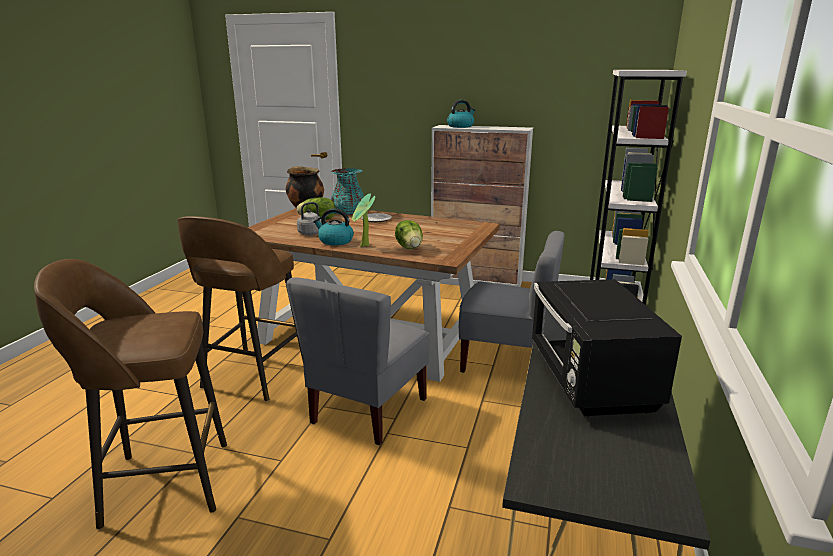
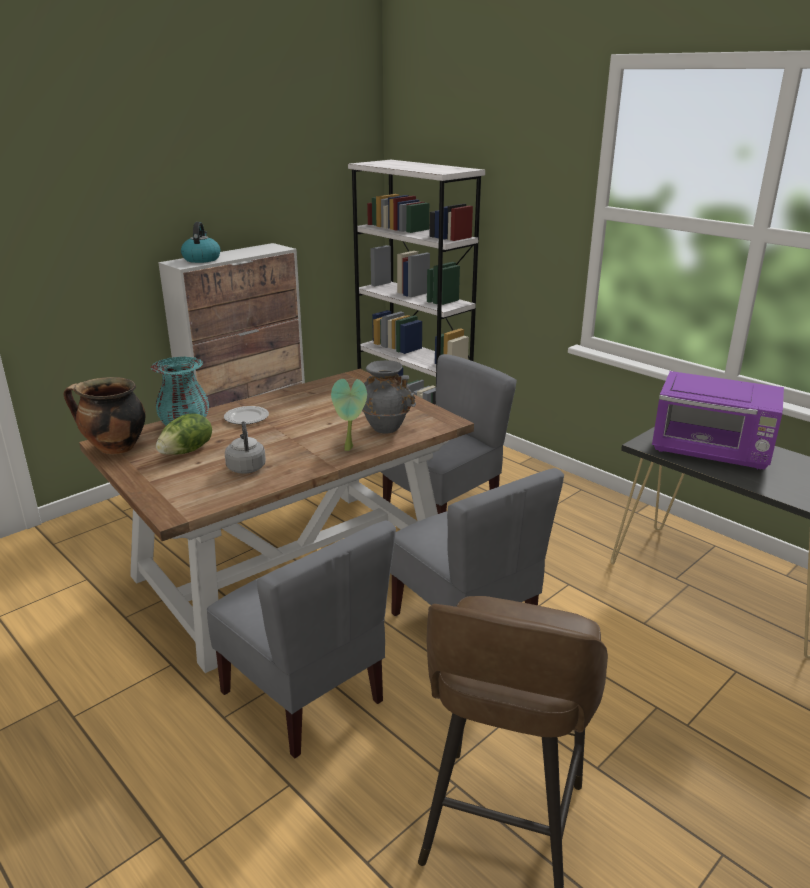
camera: 60 degrees left, 5 degrees up
(253, 376) = (305, 696): brown stool -> grey chair
(335, 241) = (306, 460): kettle -> none
(410, 247) = (386, 427): lettuce -> grey vase
(590, 381) = (712, 451): black microwave -> purple microwave

